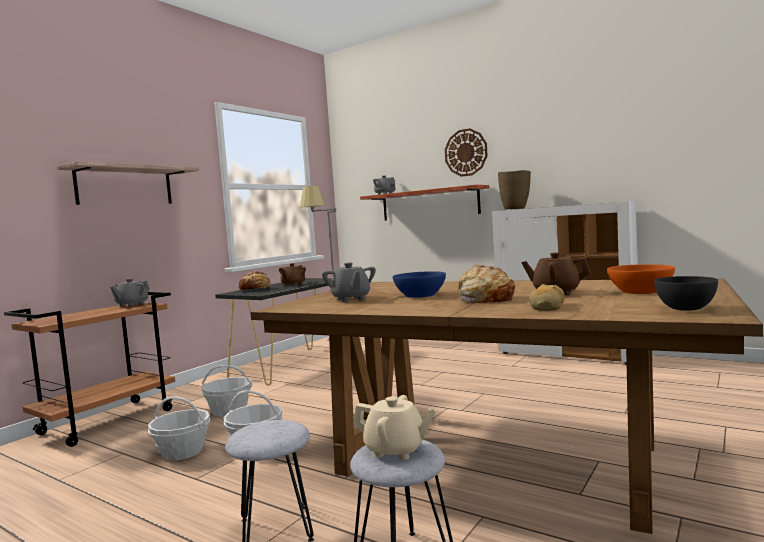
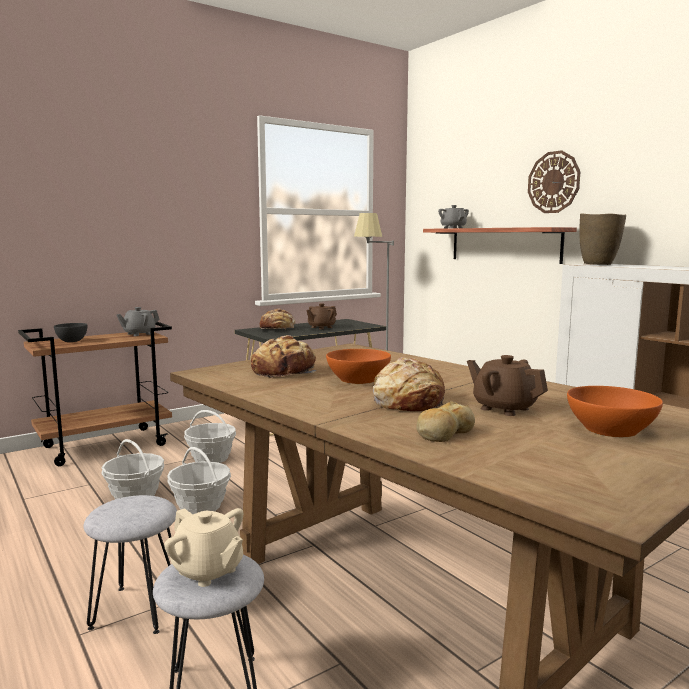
camera: 20 degrees right, 5 degrees up
(125, 186) = (147, 210): shelf -> none
(351, 299) = (284, 371): grey teapot -> bread
(420, 295) = (358, 379): blue bowl -> orange bowl
(685, 309) = (597, 481): grey bowl -> grey bowl (71, 341)

